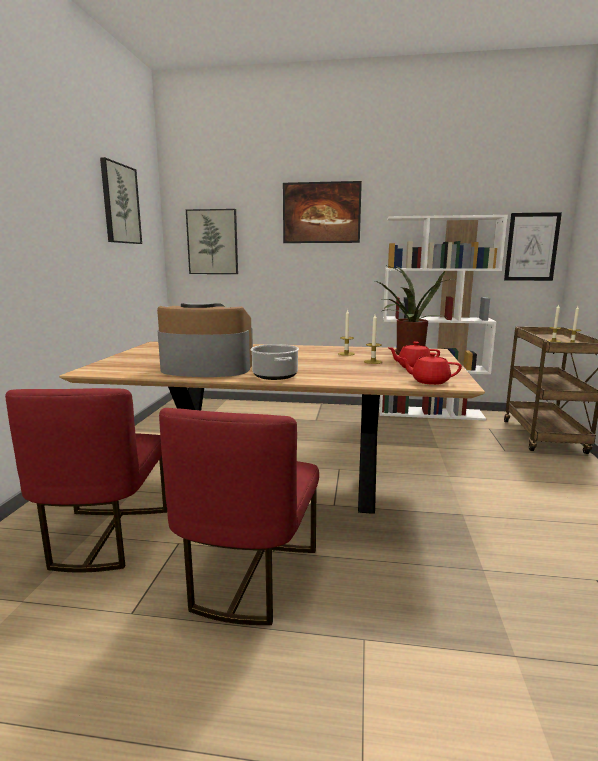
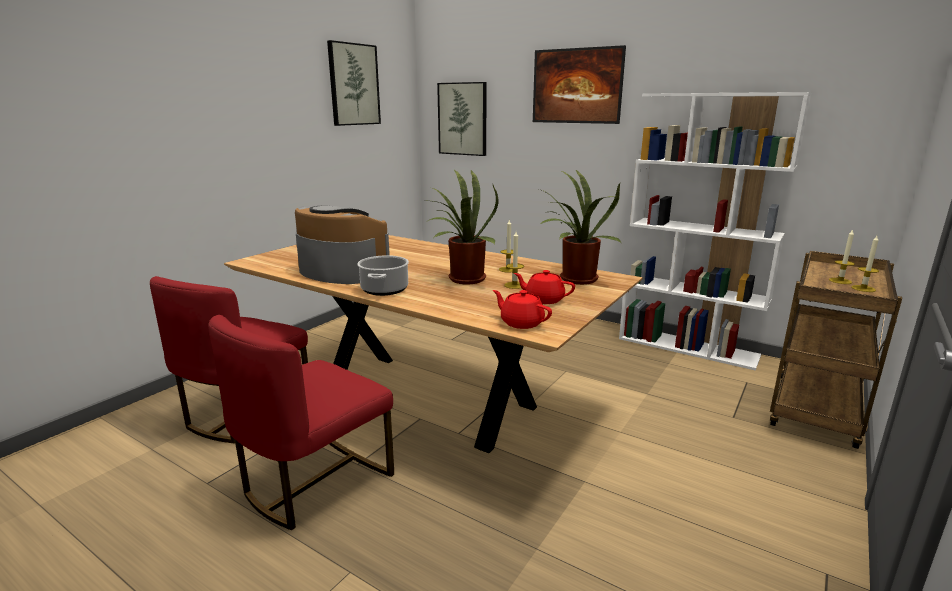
camera: 25 degrees right, 5 degrees up
(325, 363) = (463, 279): none -> potted plant
(531, 247) = (863, 136): picture -> none

